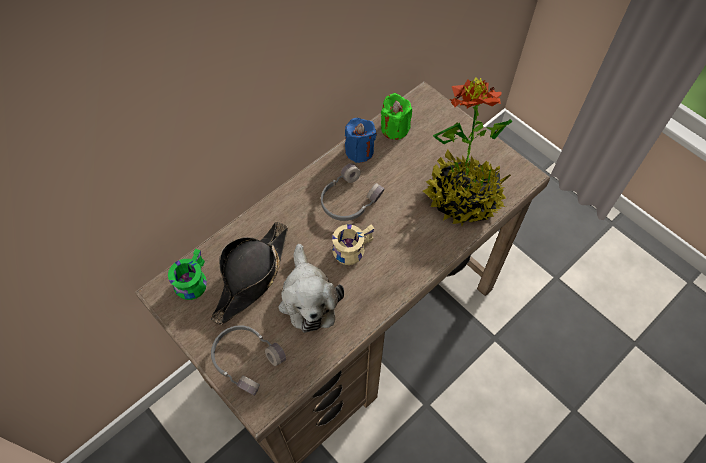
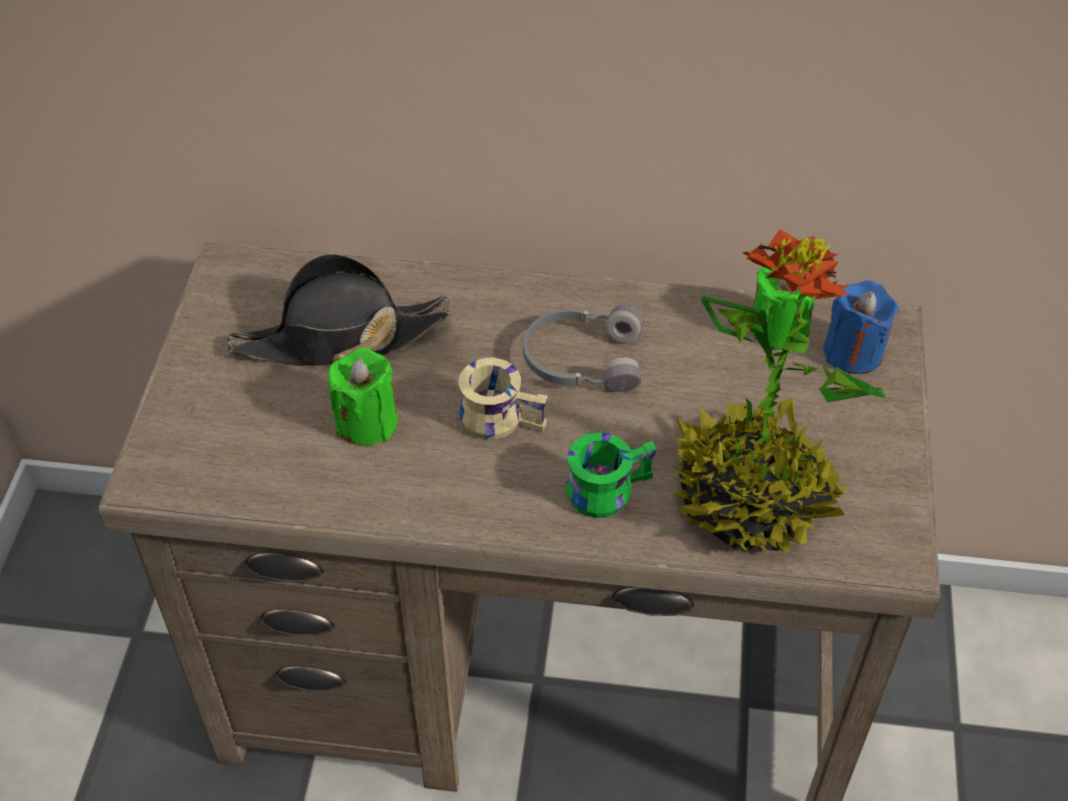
camera: 50 degrees right, 10 degrees down
(191, 280) = (272, 281): green mug -> green mug (605, 486)
(246, 359) = (207, 417): grey headphones -> none
(308, 298) = (367, 422): plush toy -> green candle
(359, 151) = (685, 315): blue candle -> blue candle (853, 352)

